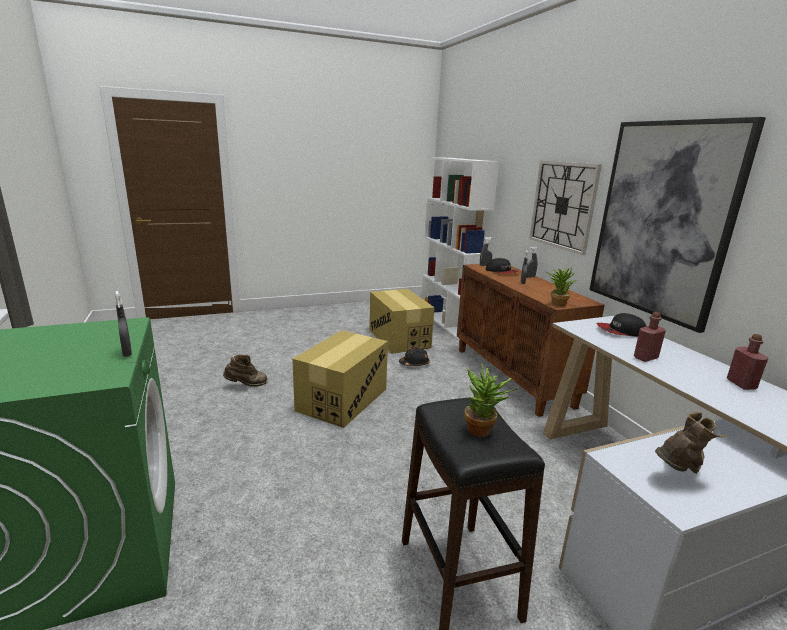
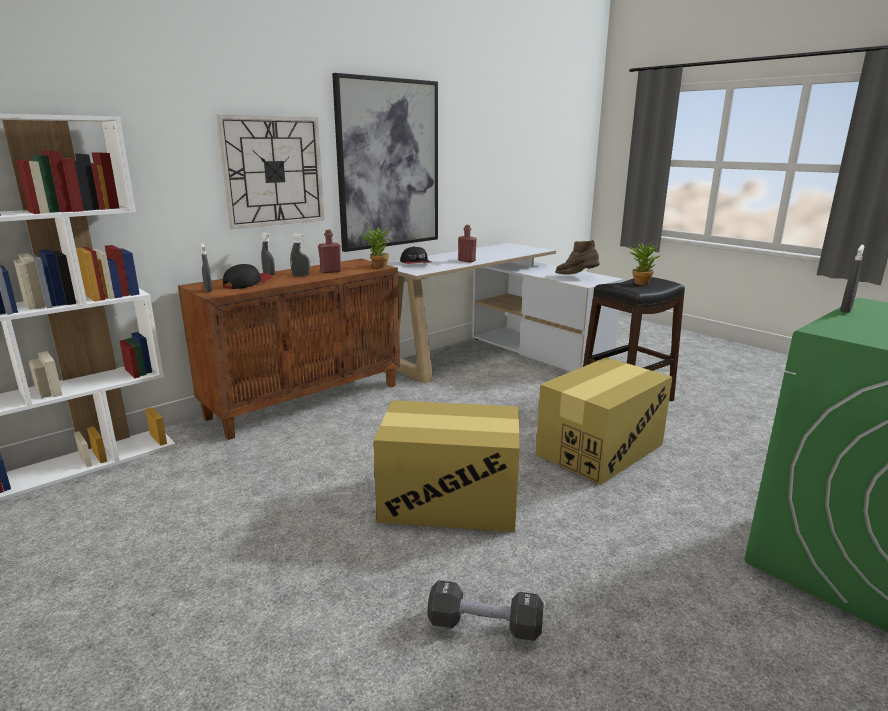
camera: 110 degrees left, 0 degrees up
(246, 385) = (484, 626): brown boot -> black dumbbell
(399, 338) = (176, 502): cardboard box -> cardboard box (600, 449)
(414, 364) = (294, 467): black hard hat -> none
(741, 384) = (482, 251): red bottle -> red bottle (330, 271)

